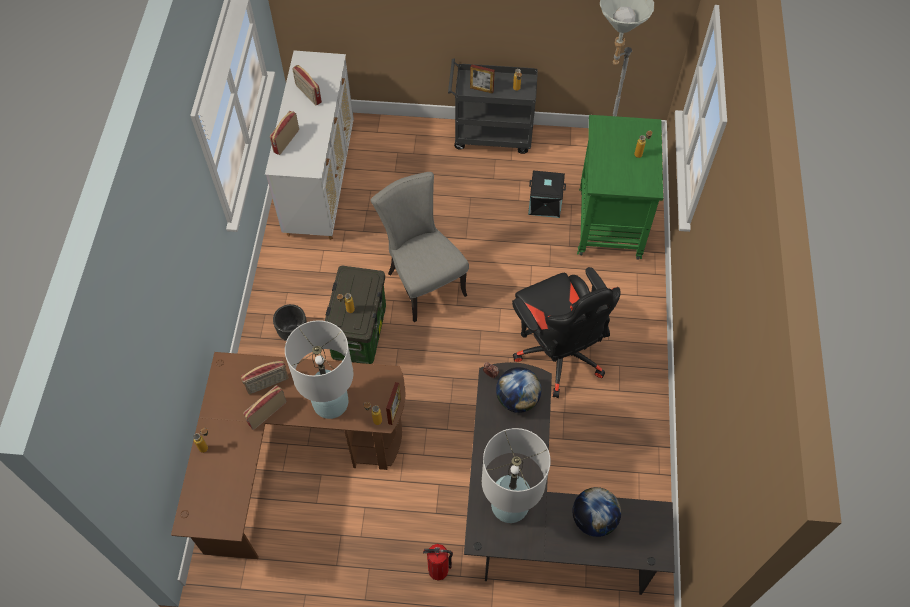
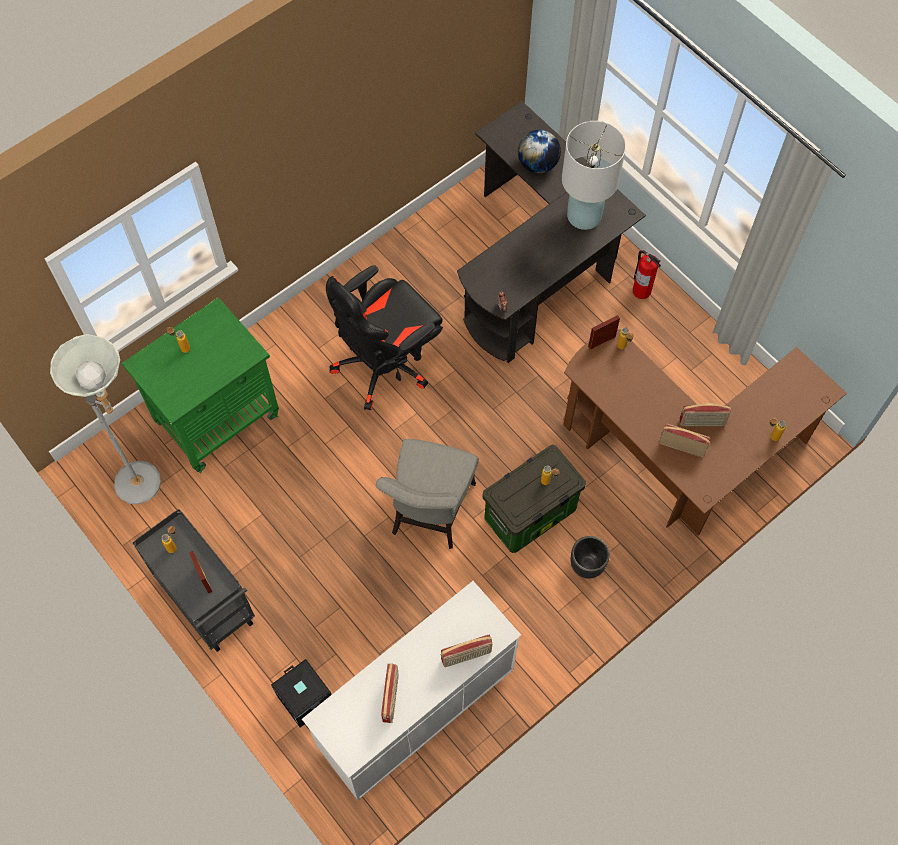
camera: 135 degrees left, 5 degrees up
(330, 403) = (645, 388): white table lamp -> none
(517, 399) = (502, 274): globe -> none
(545, 203) = (243, 489): black storage box -> black storage box (304, 698)
(555, 348) = (389, 360): black office chair -> black office chair turned 150 degrees counterclockwise

